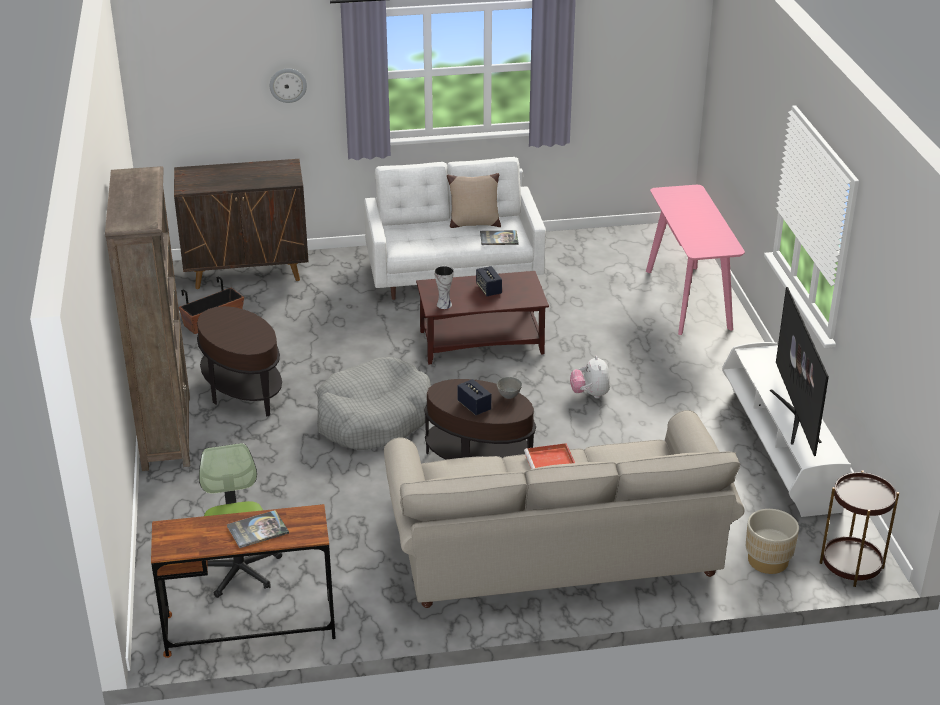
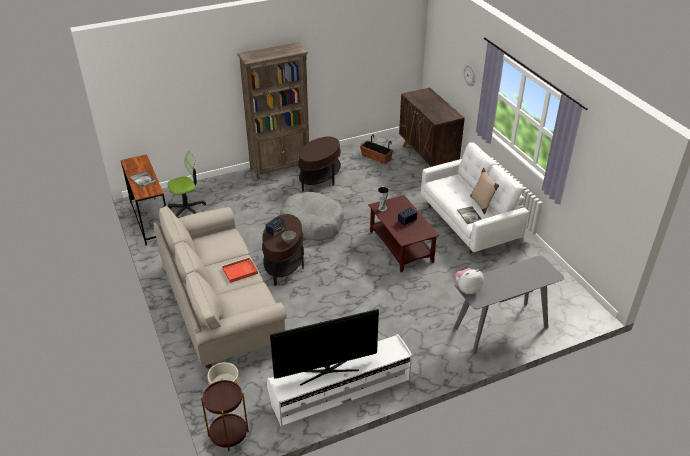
camera: 75 degrees right, 5 degrees up
(590, 394) = (366, 297): plush toy -> plush toy (467, 289)
(688, 299) = (500, 328): pink console table -> grey console table

